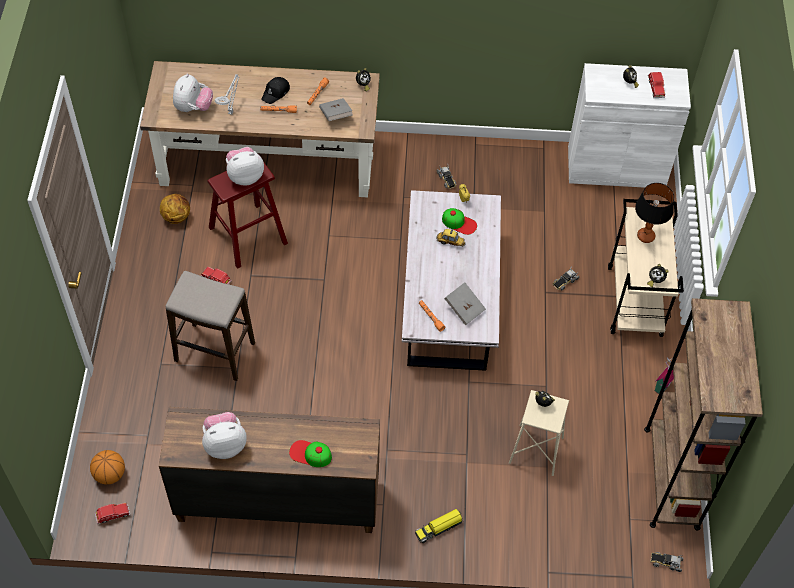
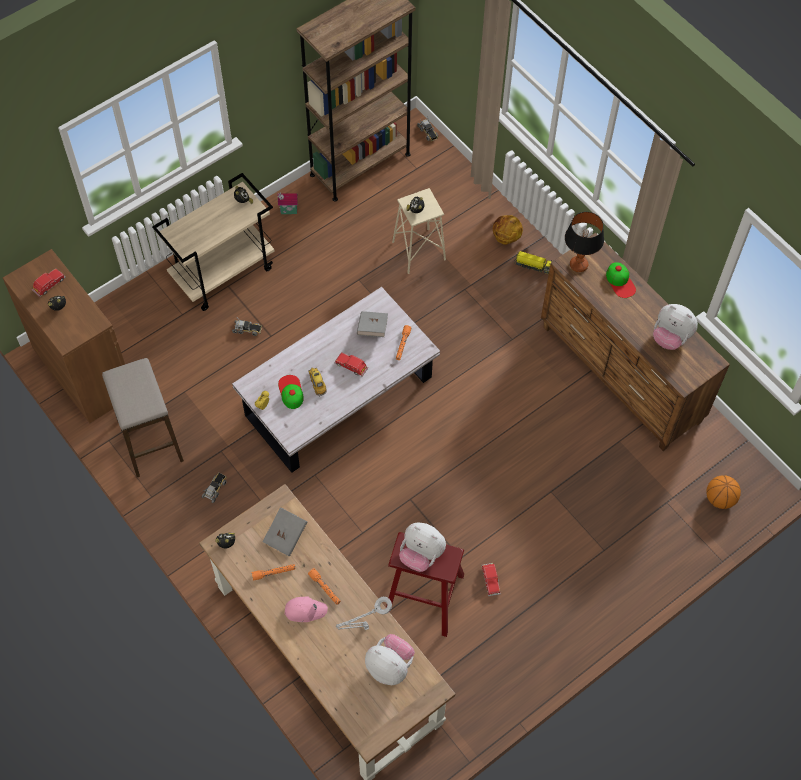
camera: 130 degrees left, 5 degrees up
(113, 515) = (743, 468): red toy car -> red toy car (351, 366)
(176, 217) = (461, 674): basketball -> basketball (506, 238)
(193, 107) = (390, 666): plush toy -> plush toy turned 60 degrees clockwise
(215, 352) = (554, 520): stool -> stool (150, 441)
(276, 93) = (305, 610): black cap -> pink cap
(616, 167) = (84, 372): white cabinet -> brown cabinet
(646, 236) = (203, 232): table lamp -> table lamp (578, 265)

